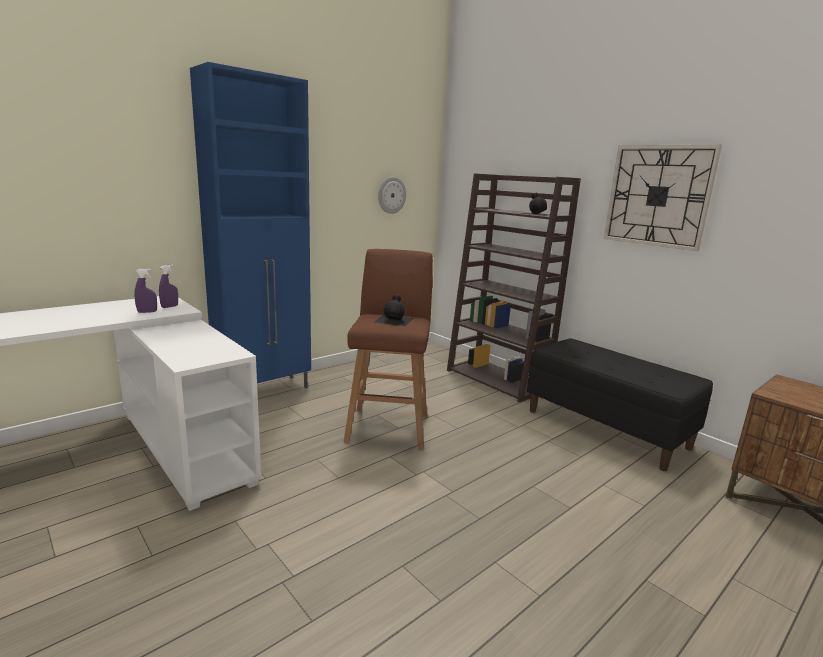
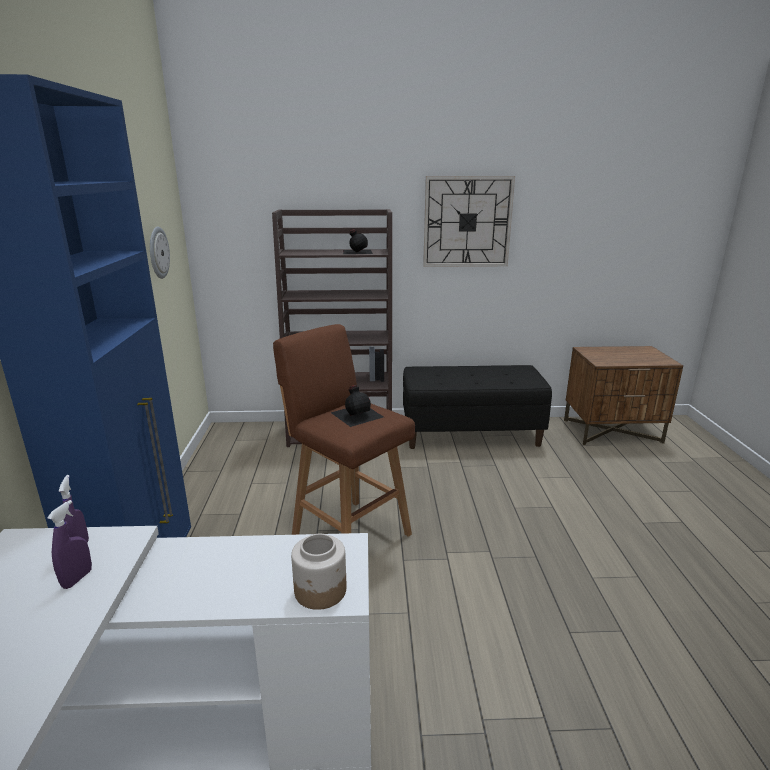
camera: 50 degrees left, 5 degrees up
(186, 358) = (320, 591): none -> jar

